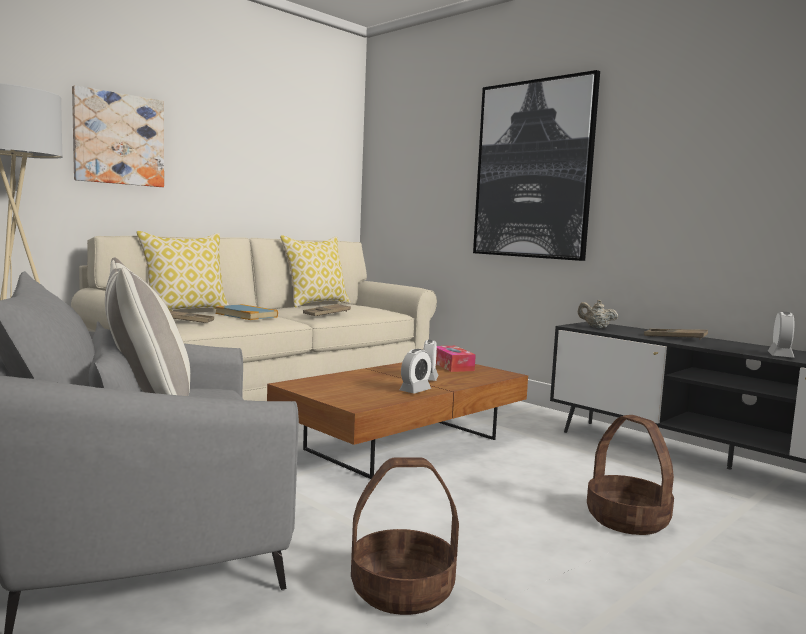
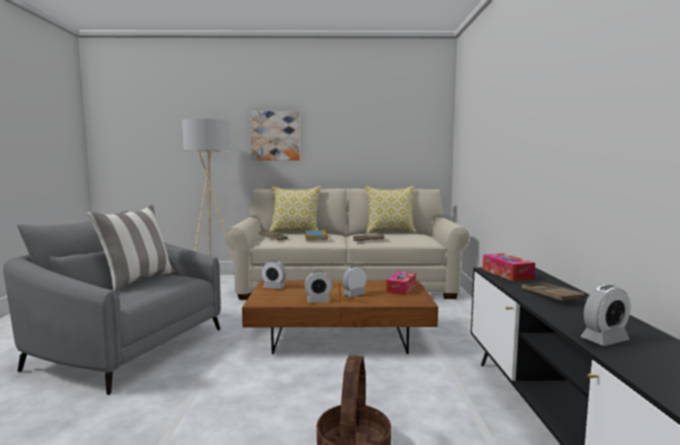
camera: 45 degrees right, 0 degrees up
(316, 387) = (274, 287): none -> alarm clock
(402, 590) = (138, 421): basket -> none
(533, 170) = (516, 126): picture -> none
(596, 327) = (507, 274): beige teapot -> tissue box

